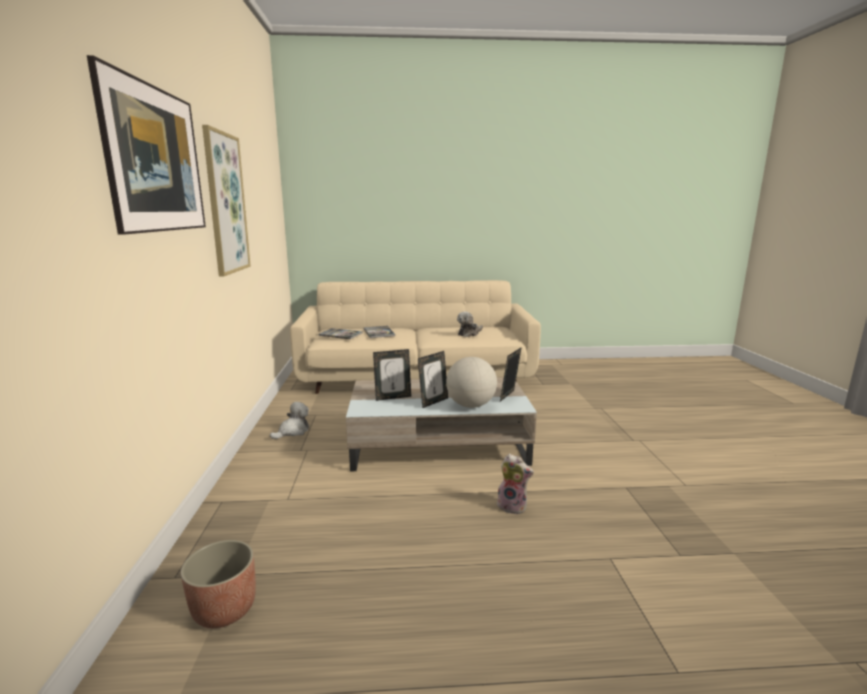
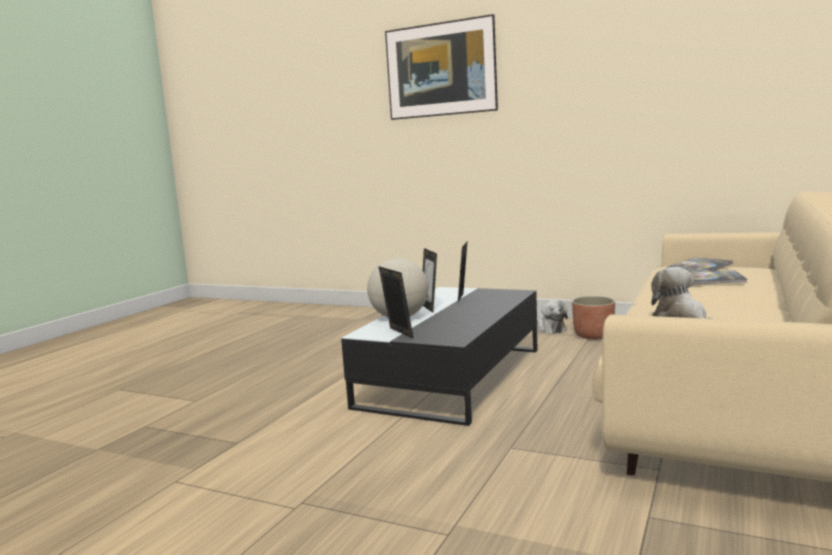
camera: 120 degrees right, 5 degrees down
(225, 204) = (559, 84): picture -> none
(225, 609) = (336, 318): planter -> planter (593, 336)
(438, 444) = (452, 376): beige coffee table -> black coffee table
(513, 506) = (302, 385): plush toy -> none

